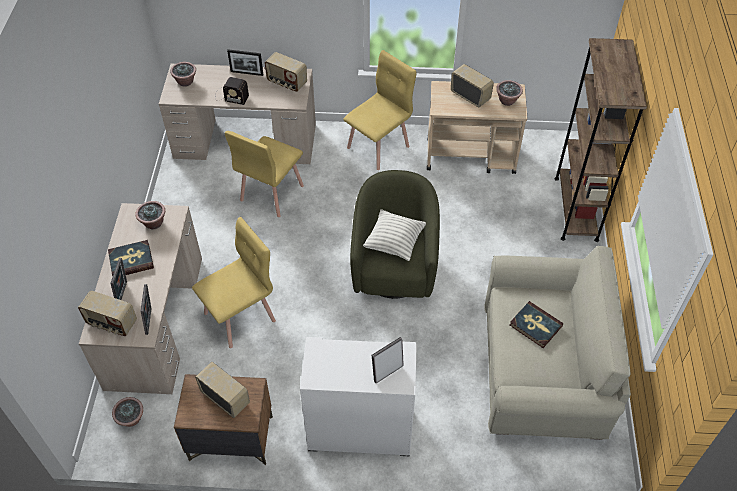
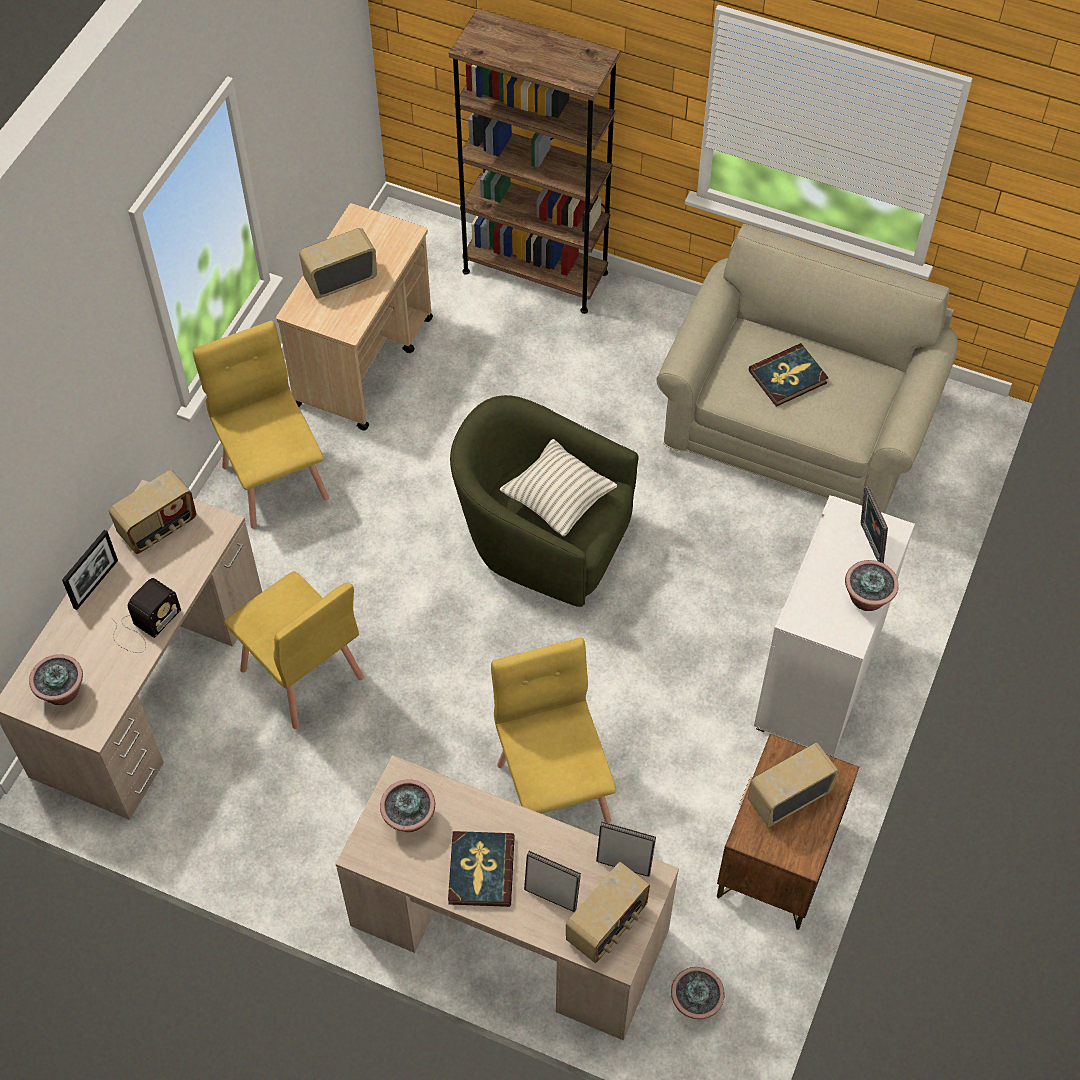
camera: 70 degrees left, 5 degrees up
(507, 101) = (376, 237): potted plant -> potted plant (867, 598)

